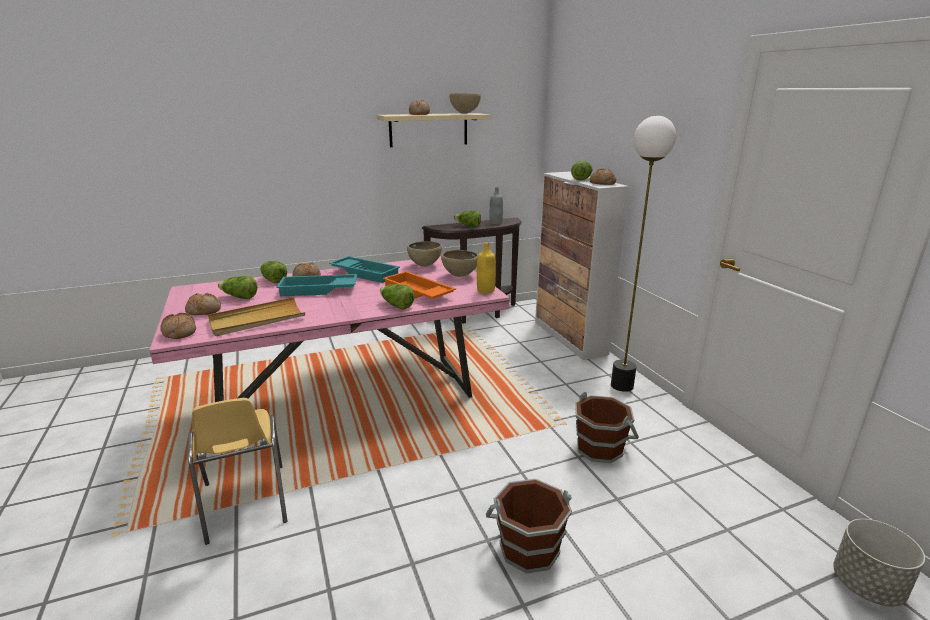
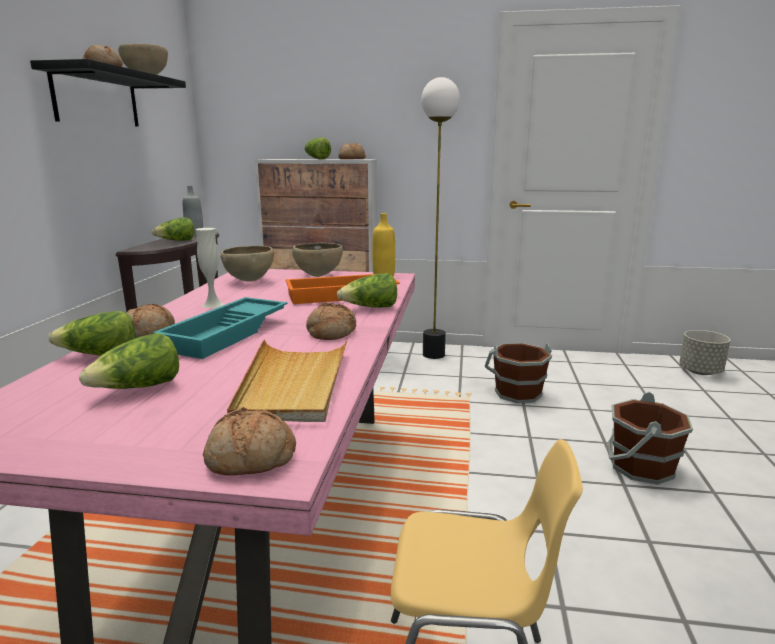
camera: 60 degrees left, 5 degrees down
(204, 311) = (154, 425): bread -> bread (330, 332)
(366, 273) = (212, 304): turquoise tray -> white vase
(428, 130) = (97, 98): beige shelf -> black shelf

